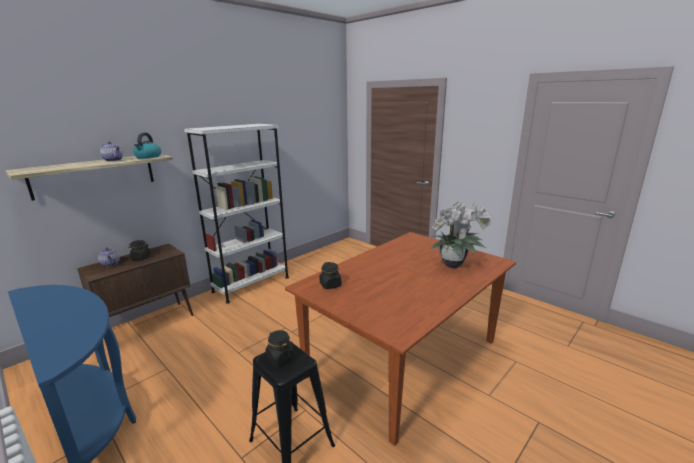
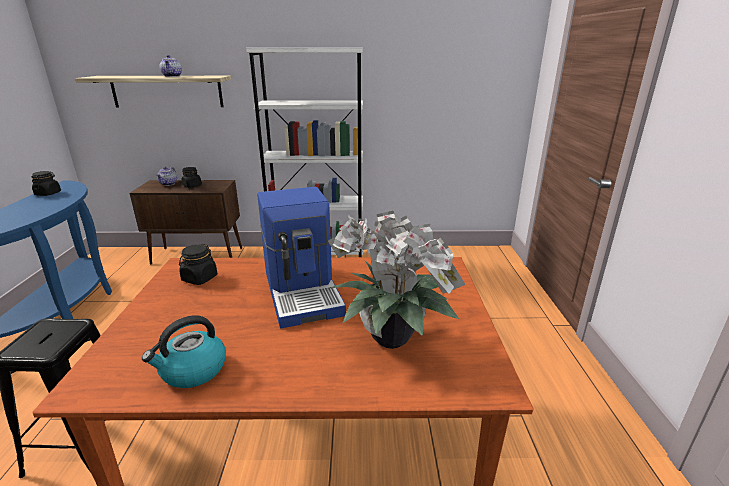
camera: 45 degrees right, 5 degrees up
(148, 157) = (203, 76): kettle -> kettle (193, 371)
(280, 358) = (48, 333): black jar -> black jar (48, 193)
(389, 267) = (304, 292): none -> coffee machine

